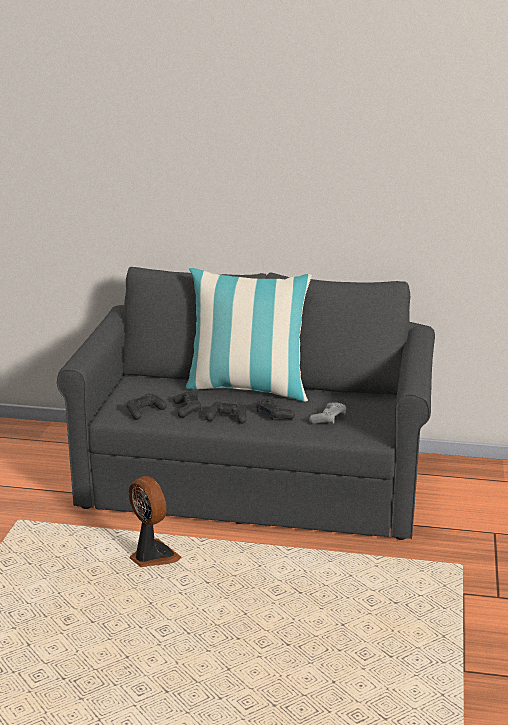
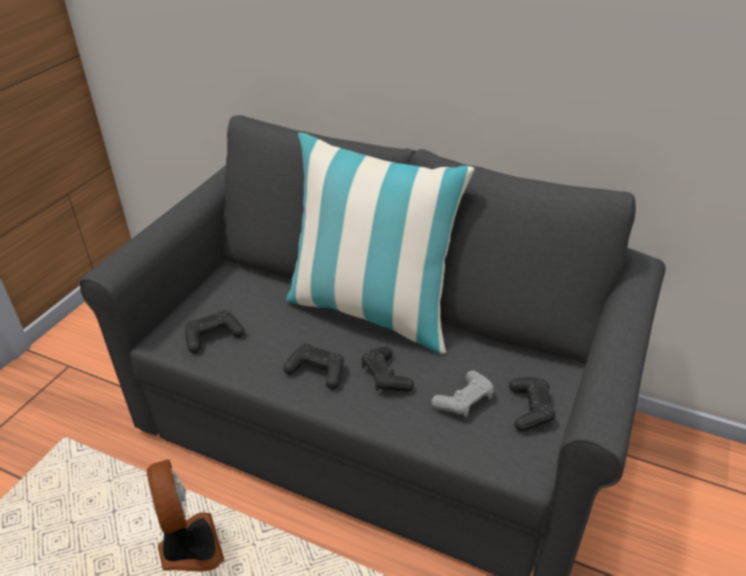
camera: 15 degrees right, 15 degrees up
(187, 409) = (271, 342): black game controller -> black game controller (530, 409)

